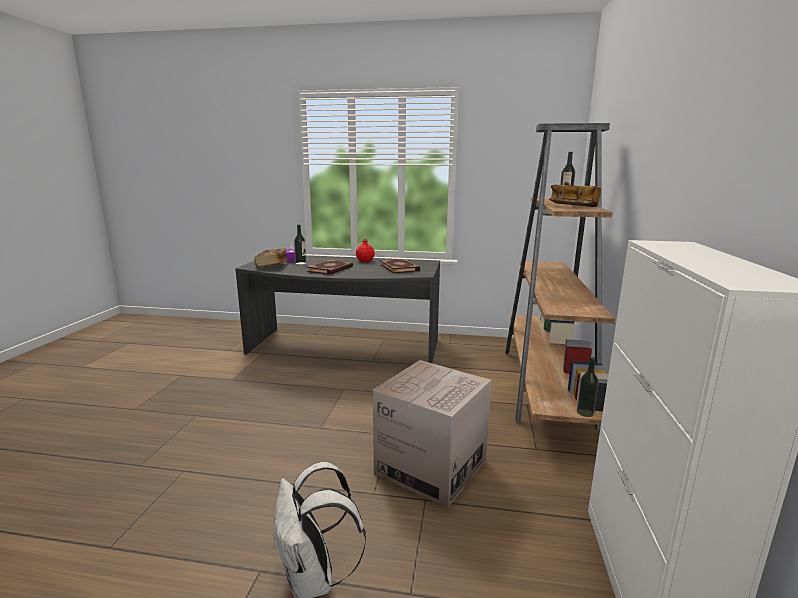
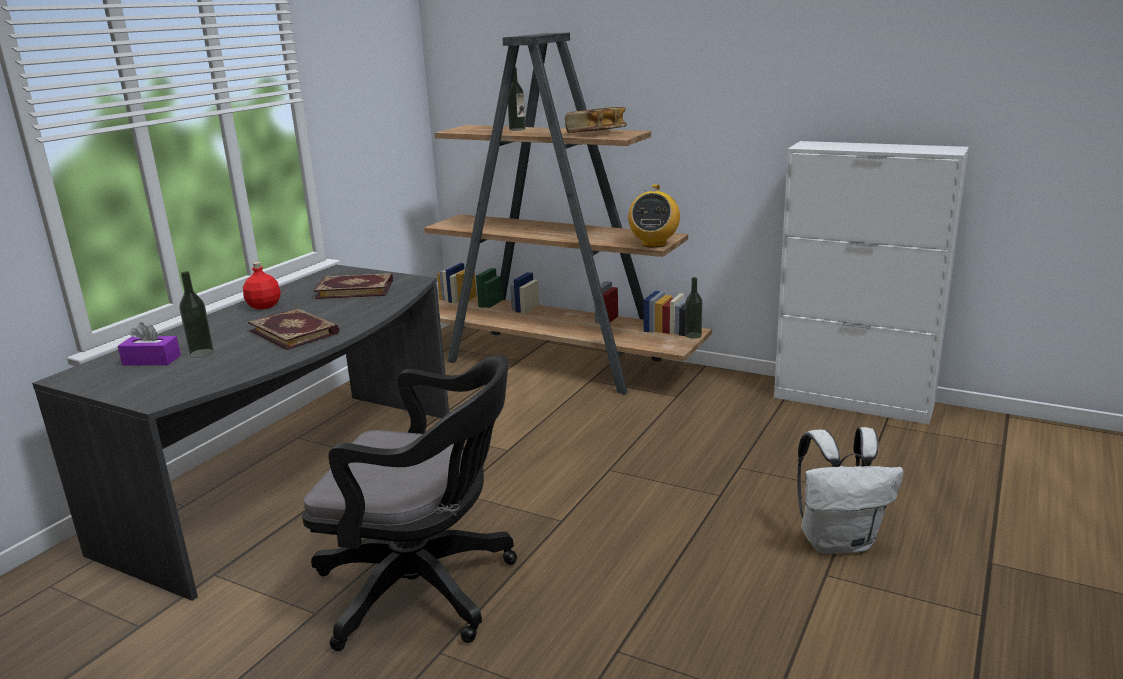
camera: 70 degrees left, 5 degrees up
(248, 400) = (426, 589): none -> black office chair
(272, 266) = (185, 378): book -> none
(431, 467) = (685, 455): cardboard box -> none
(560, 309) = (654, 244): none -> radio

